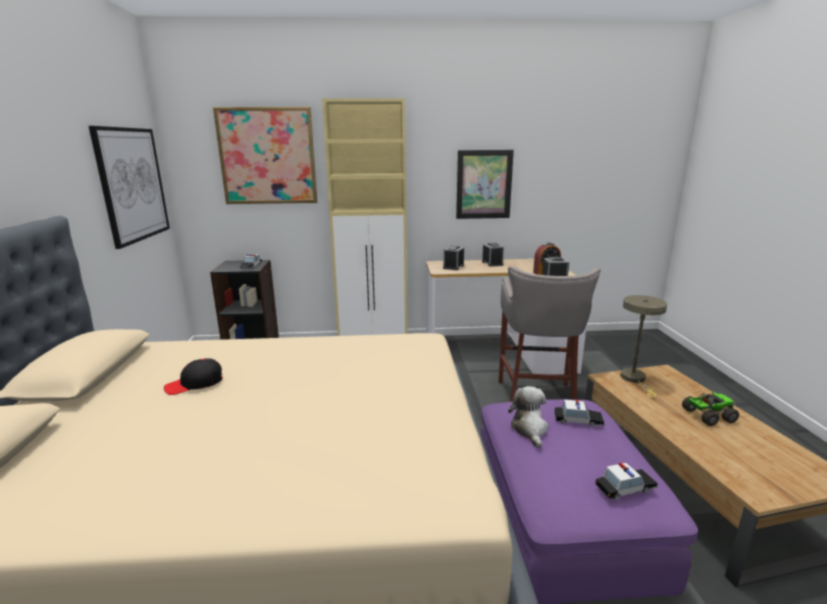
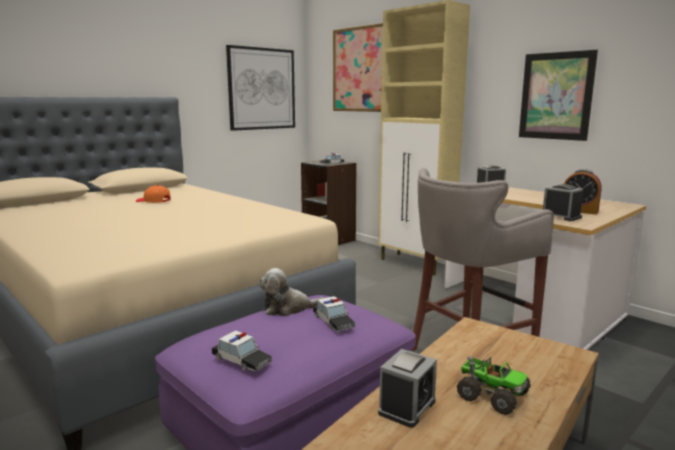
camera: 50 degrees right, 5 degrees down
(195, 384) = (153, 201): black cap -> orange cap
(492, 263) = (543, 195): alarm clock -> alarm clock (407, 407)
(529, 429) = (288, 308): plush toy -> plush toy turned 150 degrees counterclockwise
(635, 379) = (504, 340): beige table lamp -> none

